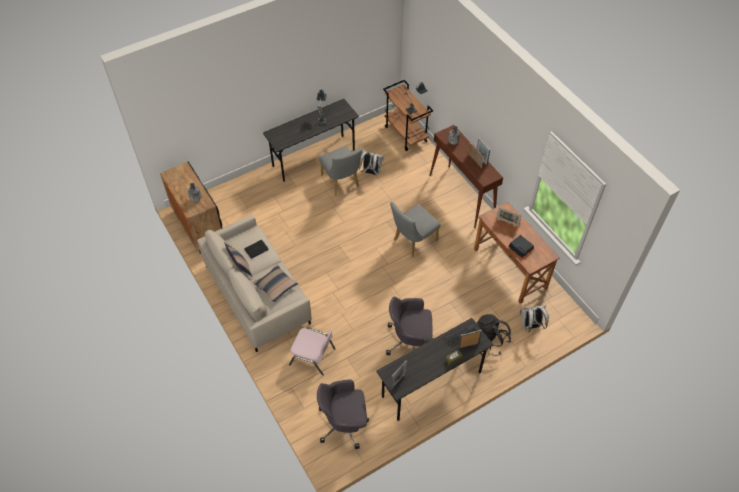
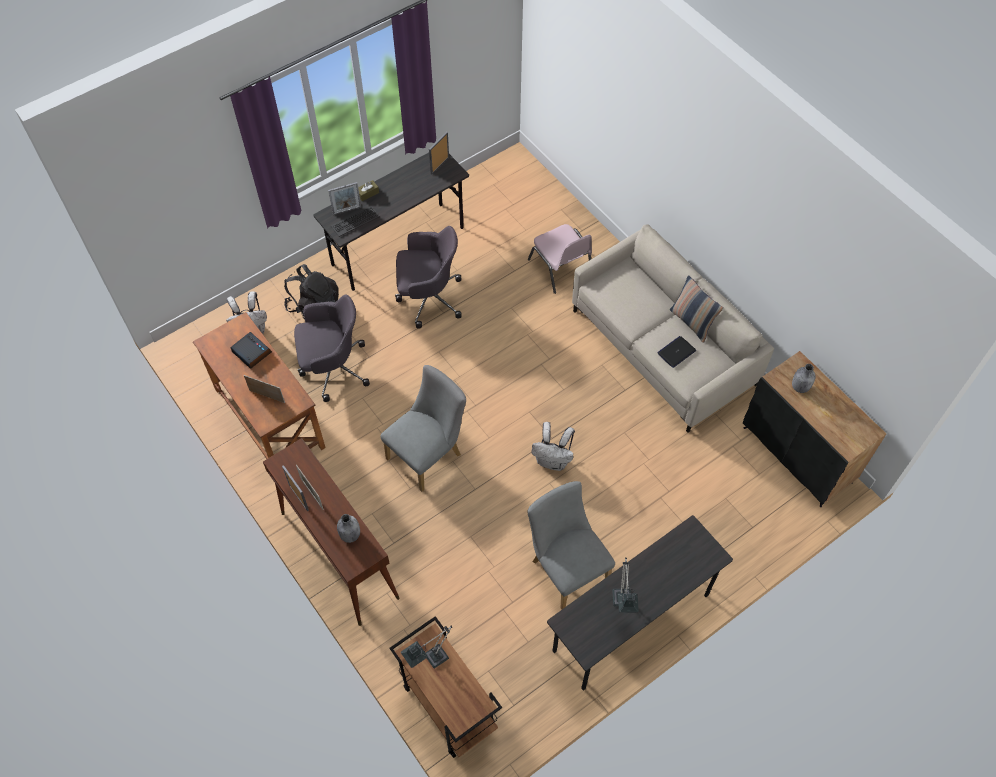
camera: 175 degrees right, 5 degrees up
(276, 286) = (630, 298): pillow -> none
(313, 357) = (561, 268): pink chair -> pink chair turned 135 degrees counterclockwise
(344, 423) = (507, 197): grey office chair -> grey office chair (333, 368)
(370, 172) = (513, 597): white backpack -> white backpack (553, 460)

